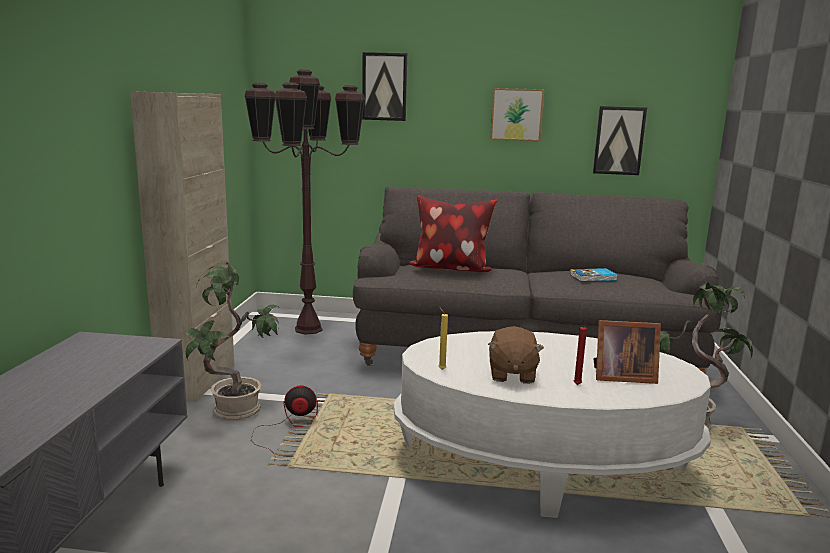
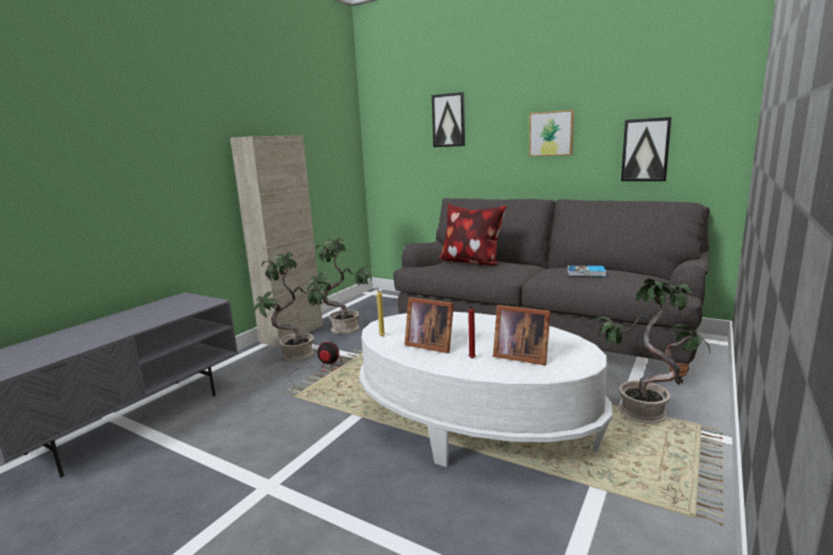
camera: 25 degrees right, 0 degrees up
(272, 367) = (344, 329): none -> potted plant
(309, 329) = (392, 306): brown floor lamp -> none
(511, 374) = (429, 345): brown plush toy -> picture frame

